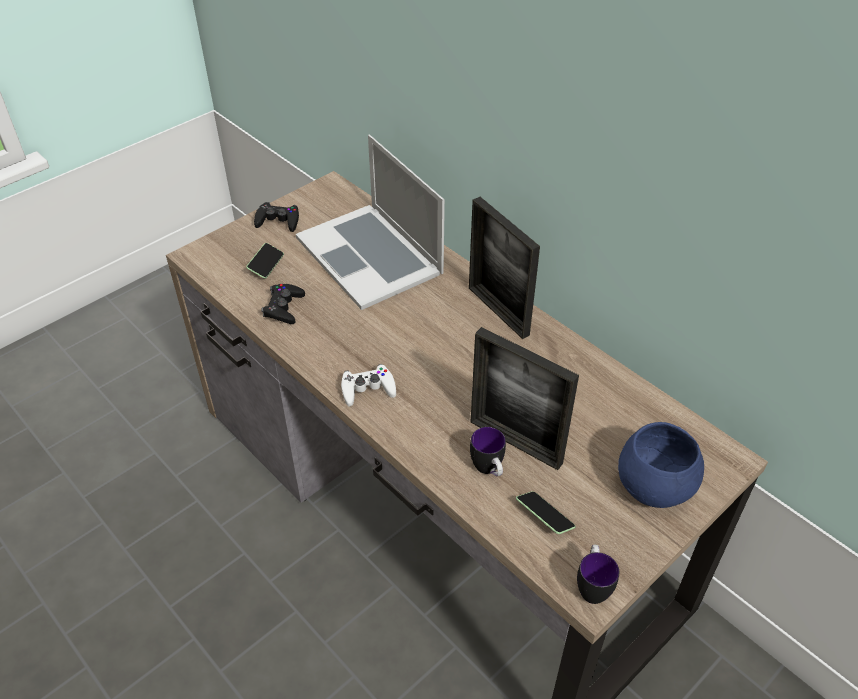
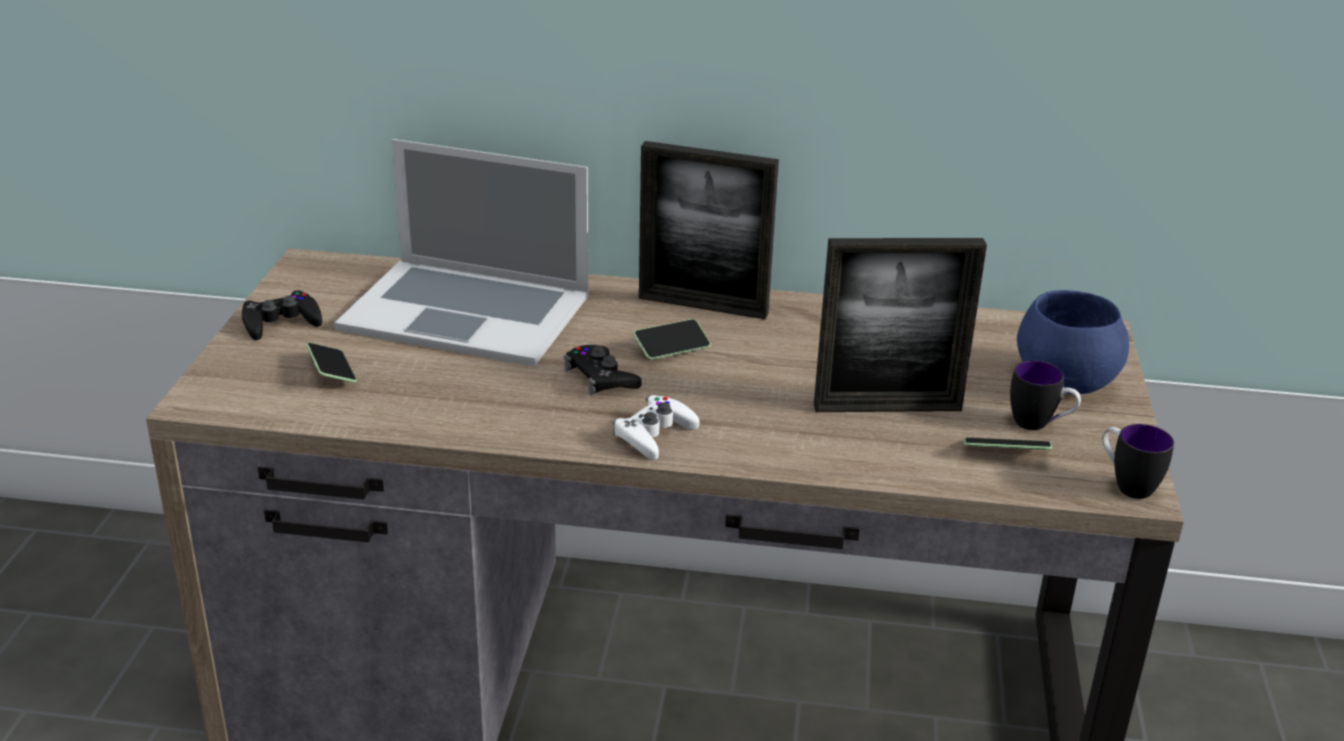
camera: 40 degrees left, 15 degrees down
(284, 308) = (423, 404): black game controller -> black game controller (601, 378)
(444, 334) = (672, 349): none -> phone
(489, 470) = (896, 443): mug -> mug (1039, 425)

